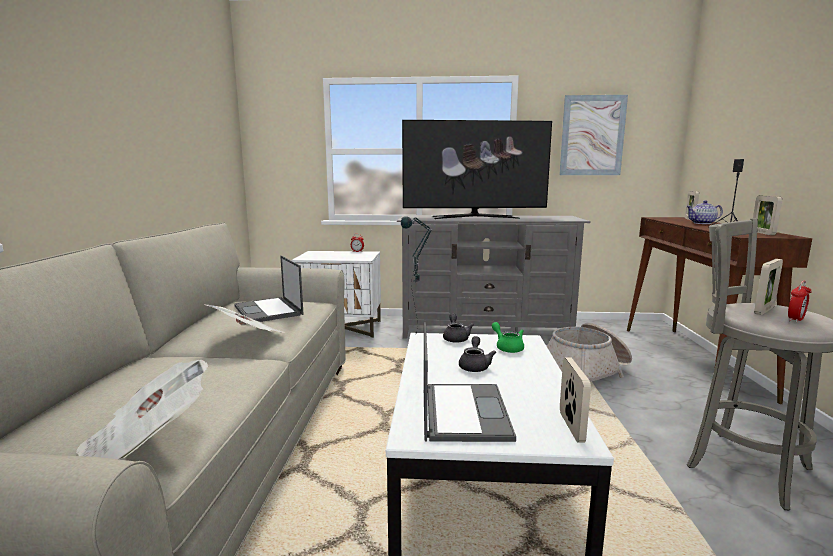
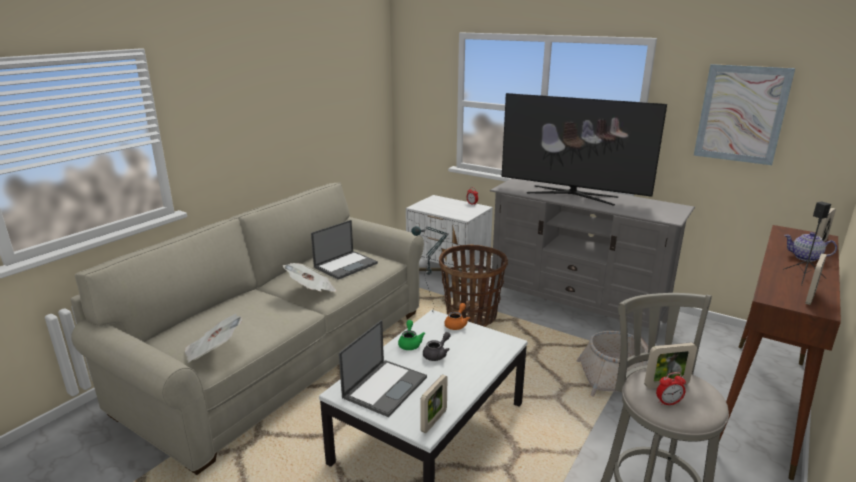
camera: 30 degrees right, 10 degrees up
(268, 310) = (346, 265): laptop -> laptop turned 135 degrees counterclockwise
(403, 358) = (471, 317): none -> basket
(456, 338) = (457, 324): grey teapot -> orange teapot
(507, 347) = (483, 345): green teapot -> green teapot (410, 343)

